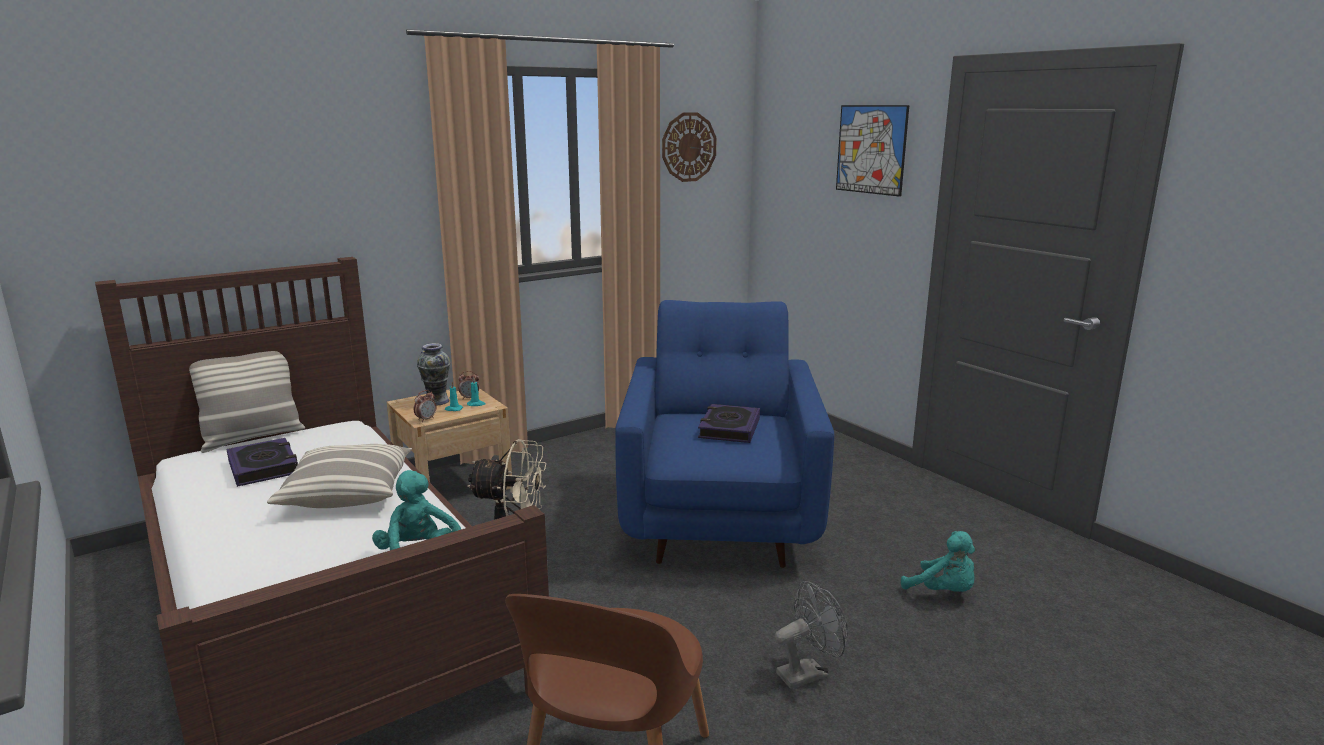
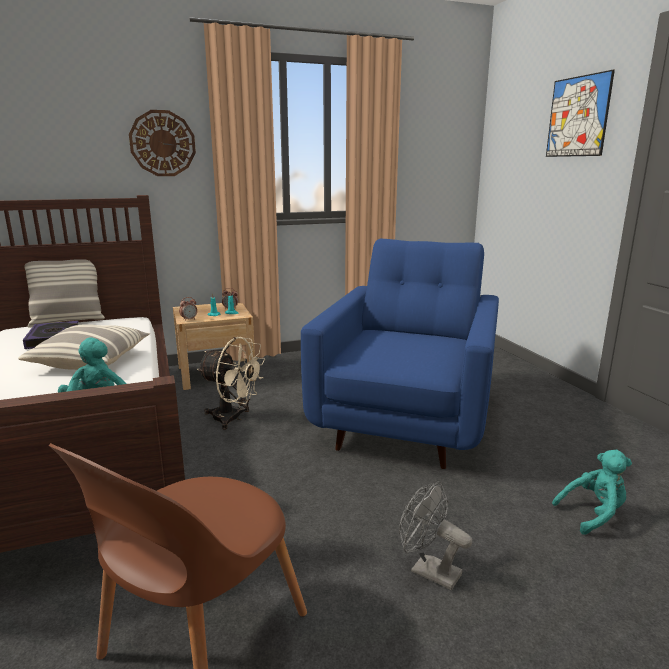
camera: 15 degrees right, 0 degrees up
(436, 401) = (206, 309): vase -> none
(688, 147) = (426, 127): wall clock -> wall clock (162, 143)
(729, 428) = (412, 343): book -> none
(808, 673) = (428, 570): grey fan -> grey fan turned 135 degrees counterclockwise
(943, 592) = (593, 514): turquoise plush toy -> turquoise plush toy turned 75 degrees counterclockwise

